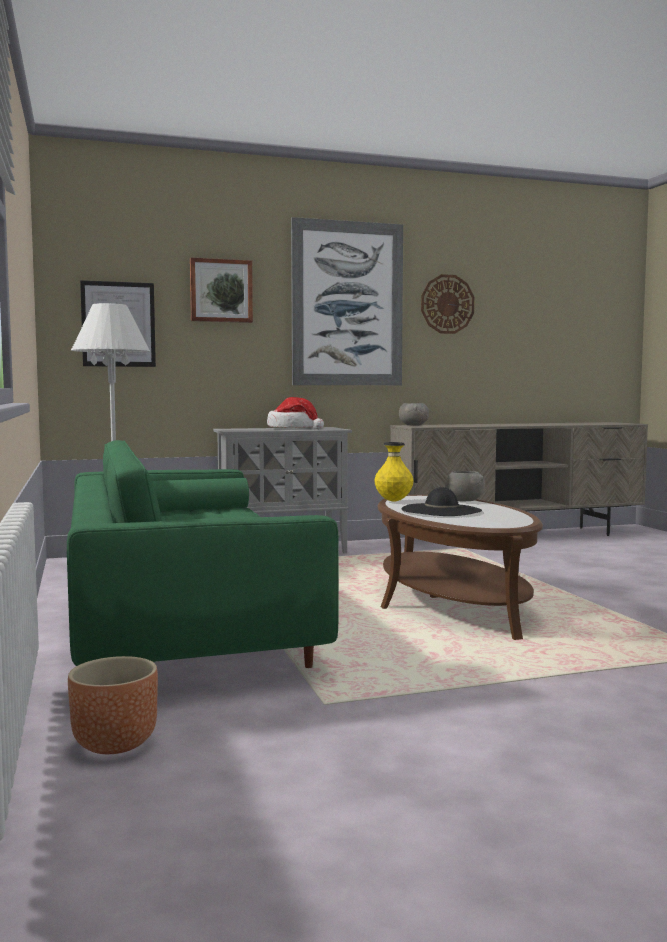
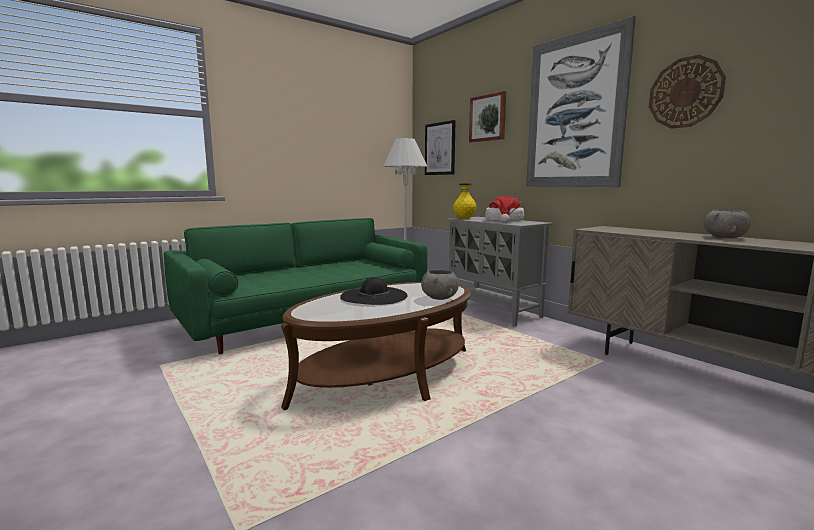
camera: 70 degrees right, 5 degrees up
(114, 743) = (130, 338): brown planter -> none
(393, 501) = (413, 284): yellow vase -> yellow vase (464, 218)
(413, 425) = (609, 228): grey bowl -> grey bowl (725, 237)

